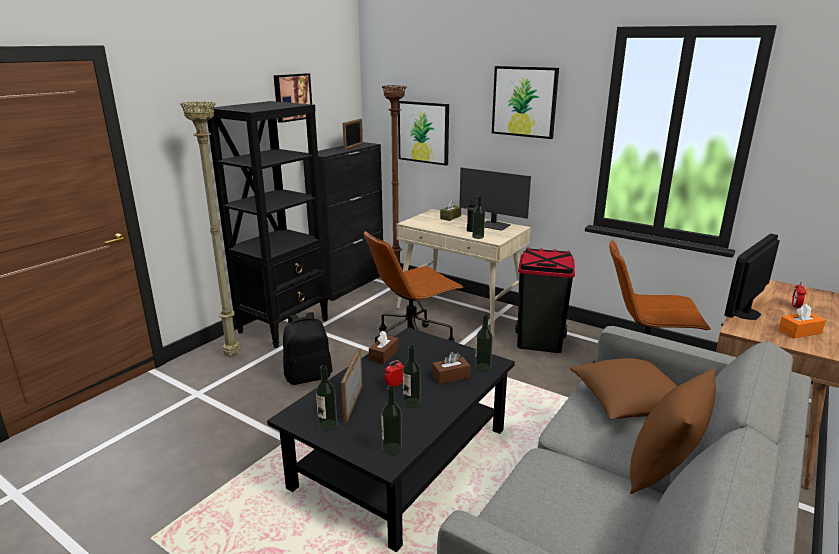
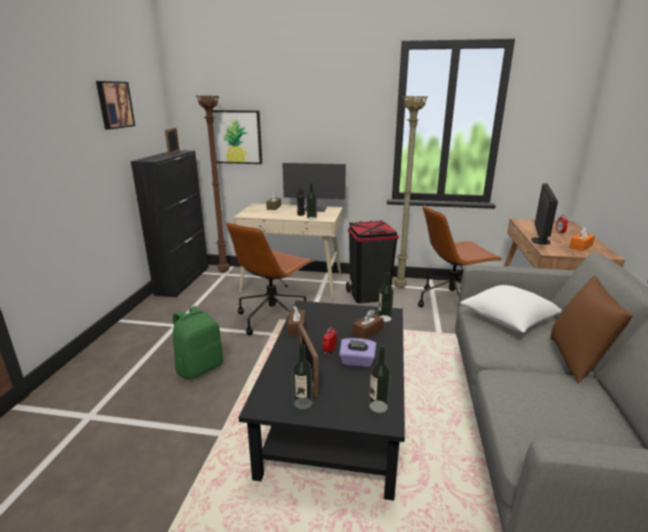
camera: 25 degrees left, 0 degrees up
(233, 355) = (106, 367): beige floor lamp -> beige floor lamp (400, 287)
(284, 326) = (143, 328): black bookcase -> none
(308, 376) = (200, 368): black backpack -> green backpack
(411, 402) = (357, 361): bottle -> purple tissue box
(524, 102) = (328, 104): picture -> none
(628, 404) = (509, 320): brown pillow -> white pillow

